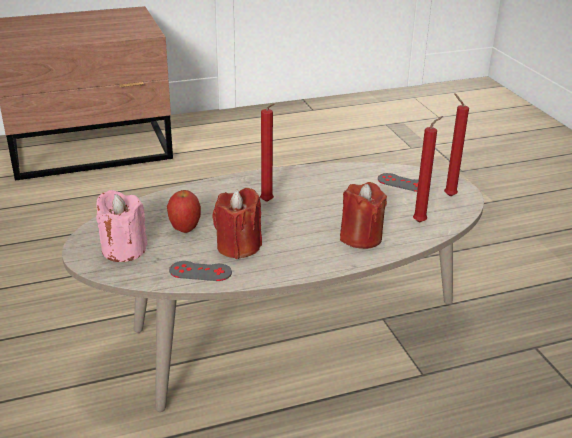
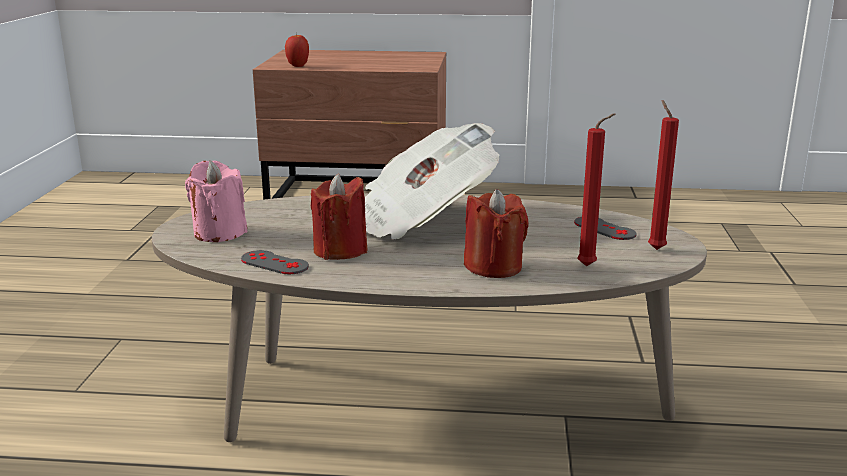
camera: 25 degrees right, 10 degrees down
(185, 229) = (300, 228): apple -> apple (298, 66)
(268, 202) = (417, 221): red candle -> newspaper

